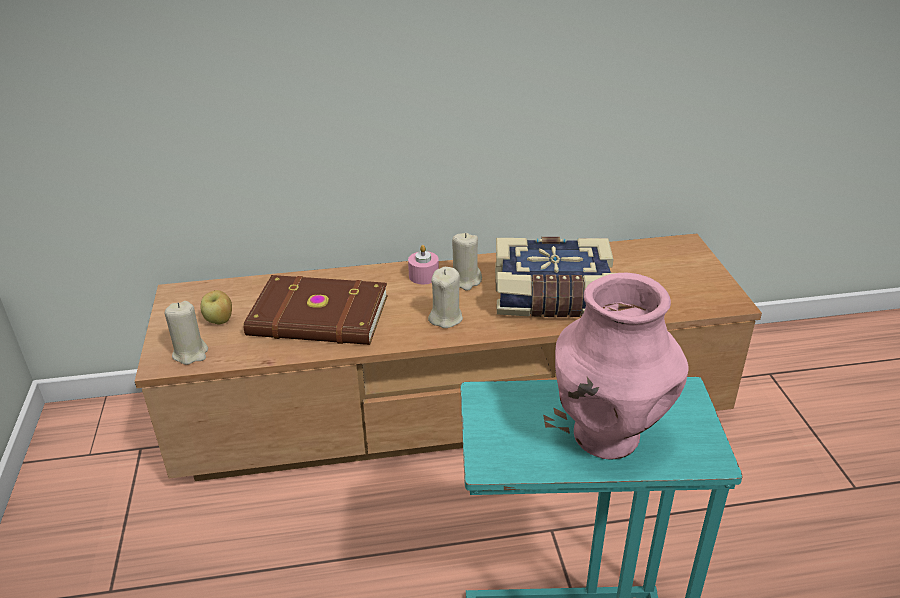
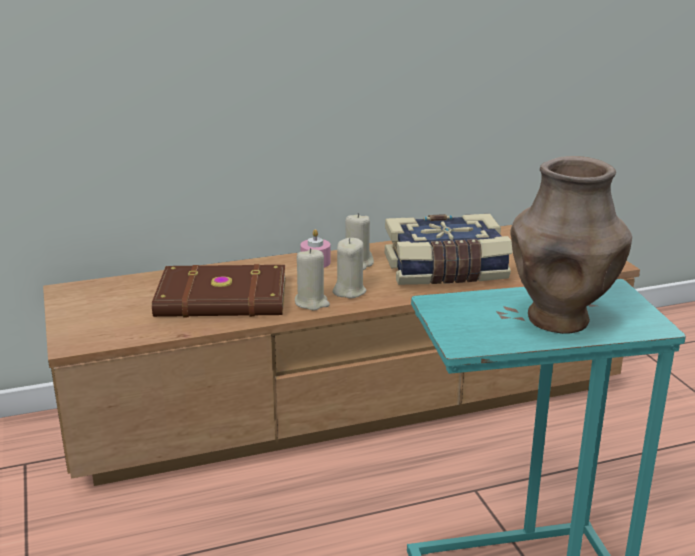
camera: 10 degrees left, 10 degrees down
(190, 353) = (100, 334): beige candle -> beige candle (311, 303)
(220, 321) = (121, 308): apple -> none
(607, 437) = (559, 320): pink vase -> brown vase

